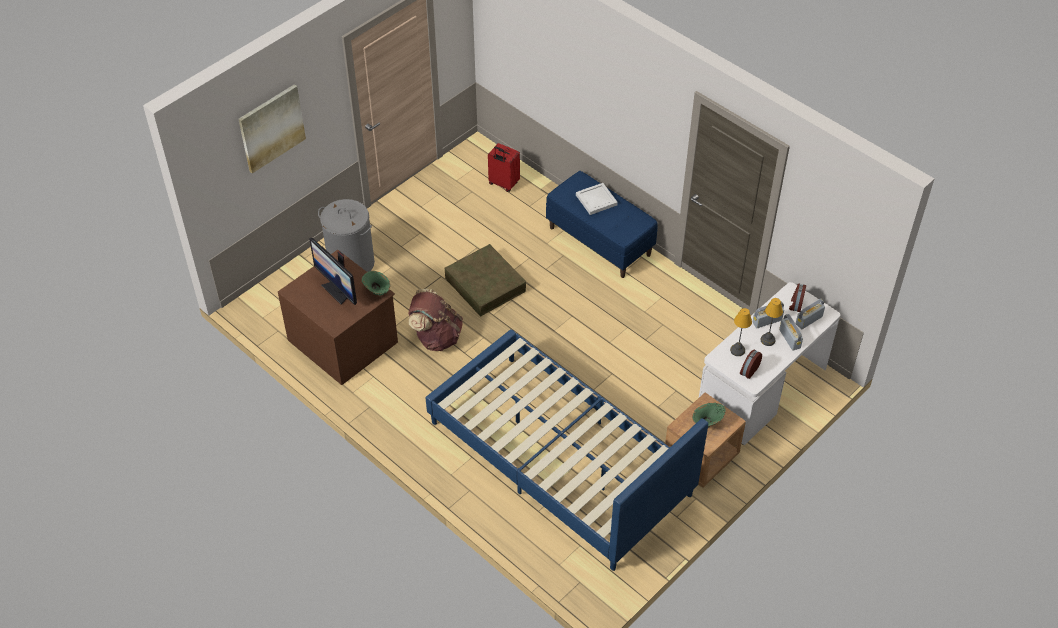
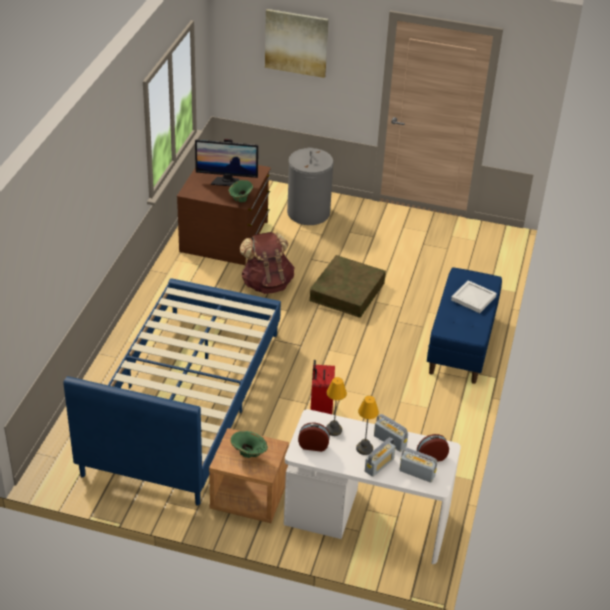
camera: 60 degrees right, 10 degrees down
(338, 290) = (227, 181): monitor -> monitor turned 105 degrees counterclockwise
(503, 184) = (474, 263): red suitcase -> red suitcase (320, 411)

